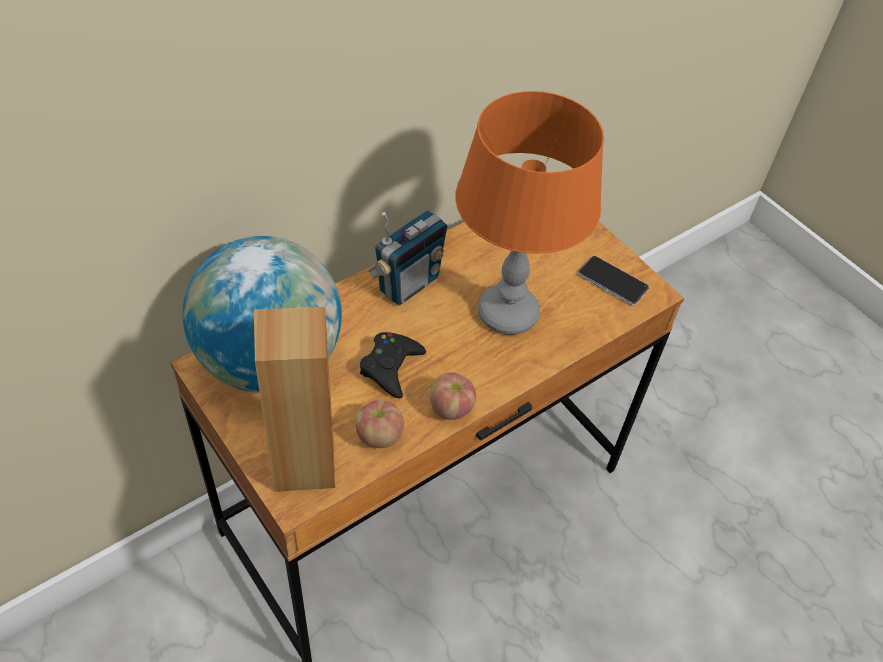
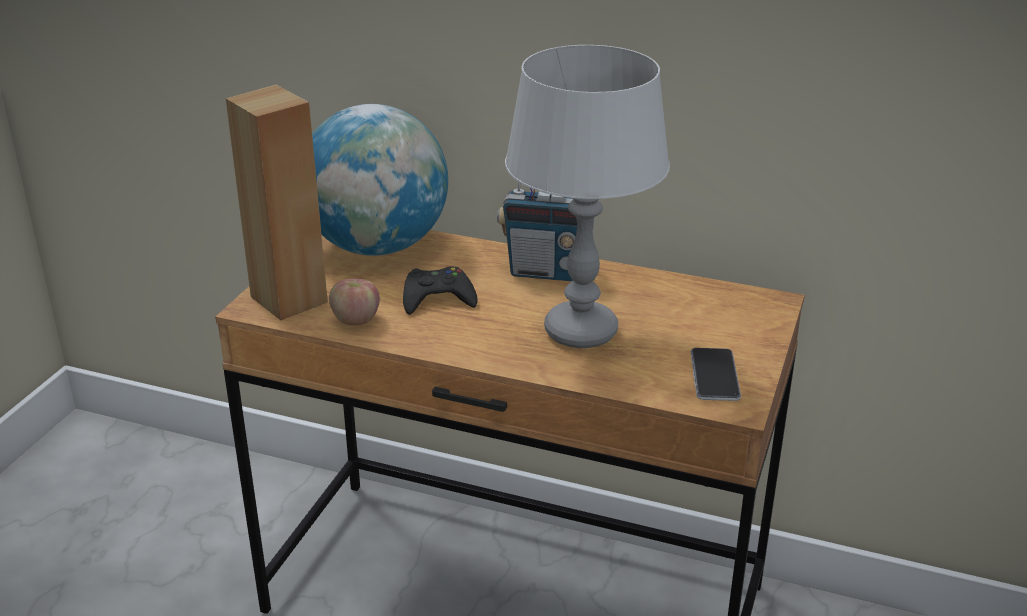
camera: 60 degrees right, 20 degrees down
(451, 408) = (427, 342): apple -> none
(507, 313) = (581, 331): orange table lamp -> grey table lamp

